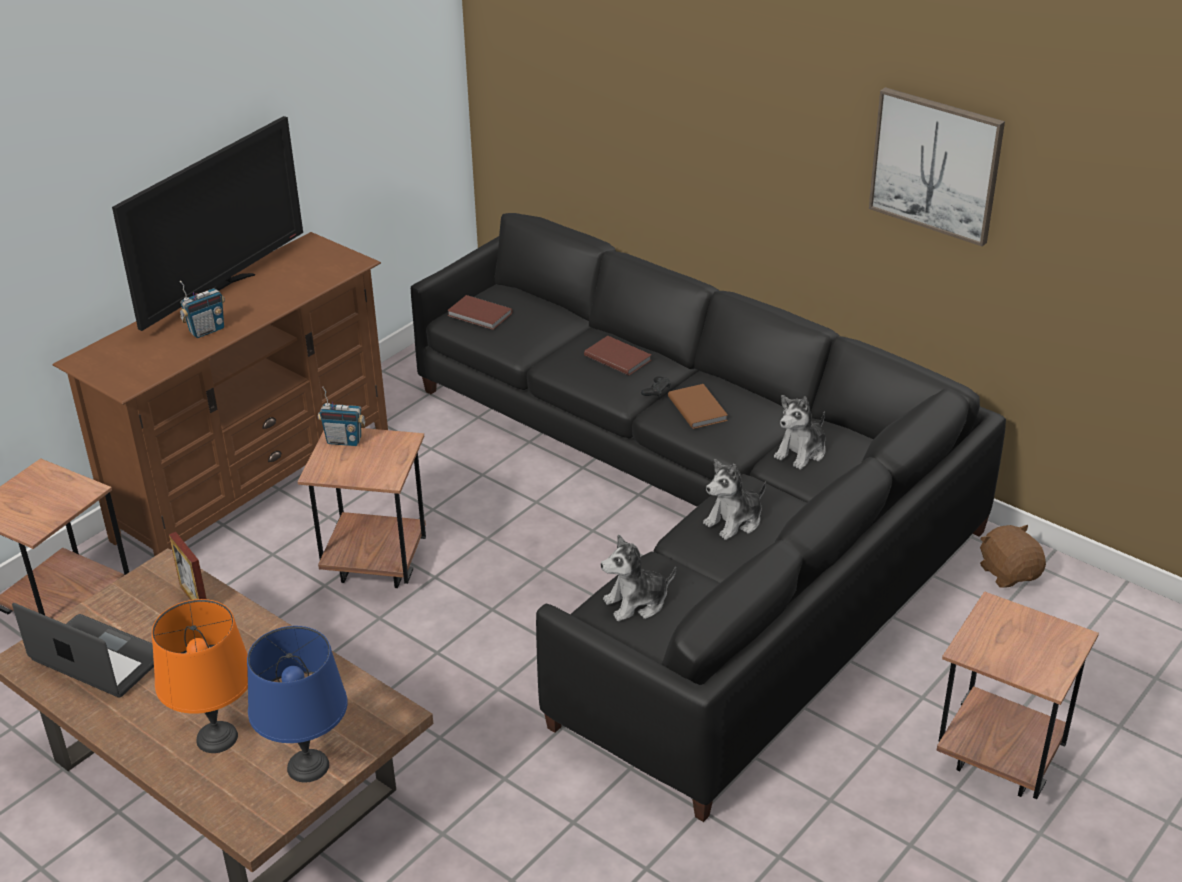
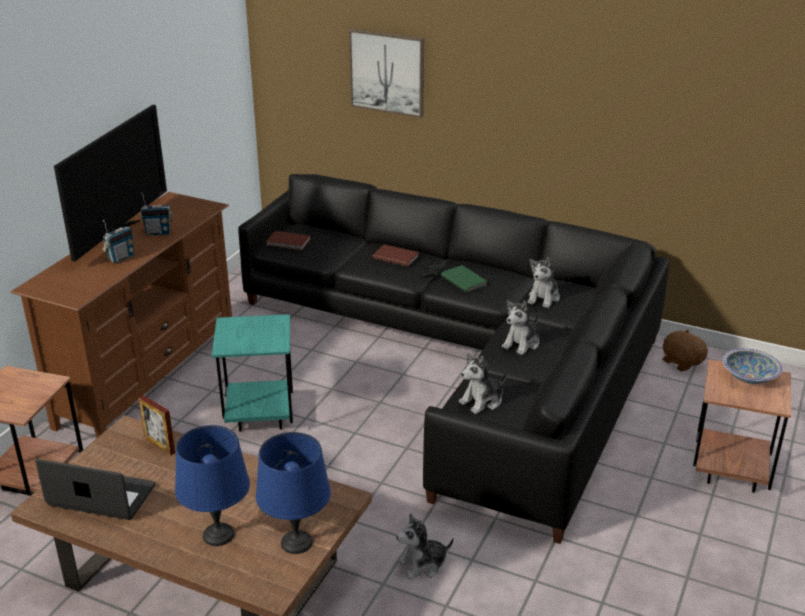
camera: 15 degrees left, 5 degrees down
(216, 738) = (217, 535): orange table lamp -> blue table lamp
(344, 441) = (234, 325): radio -> radio (158, 233)
(376, 564) = (260, 416): brown side table -> turquoise side table
(505, 817) = (423, 565): none -> plush toy
(698, 408) = (464, 280): brown book -> green book
(936, 165) = (612, 95): picture -> picture (387, 72)
(1031, 629) = (749, 376): none -> bowl

